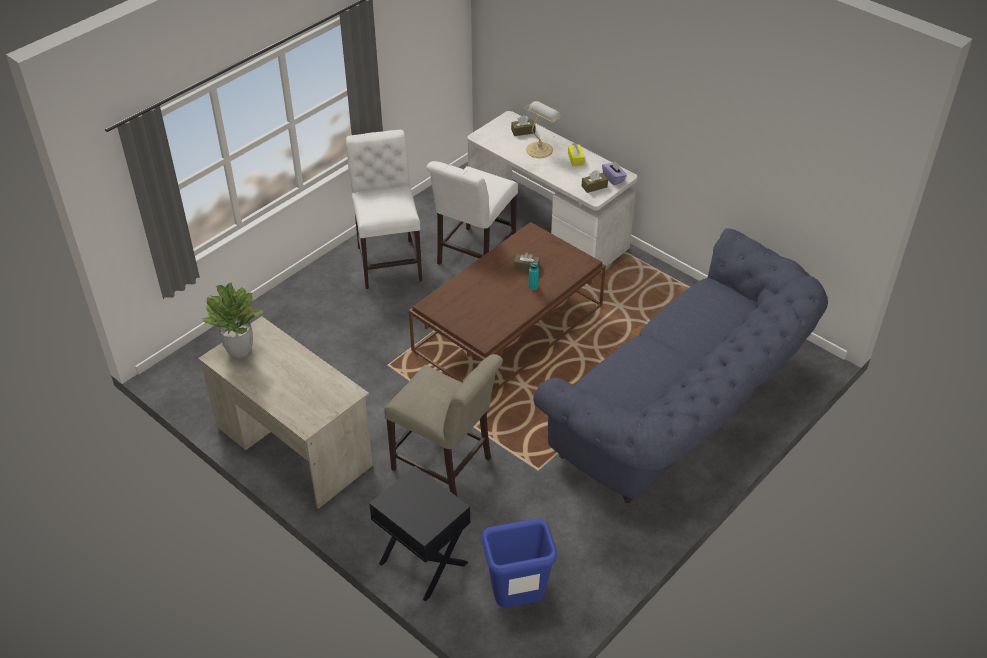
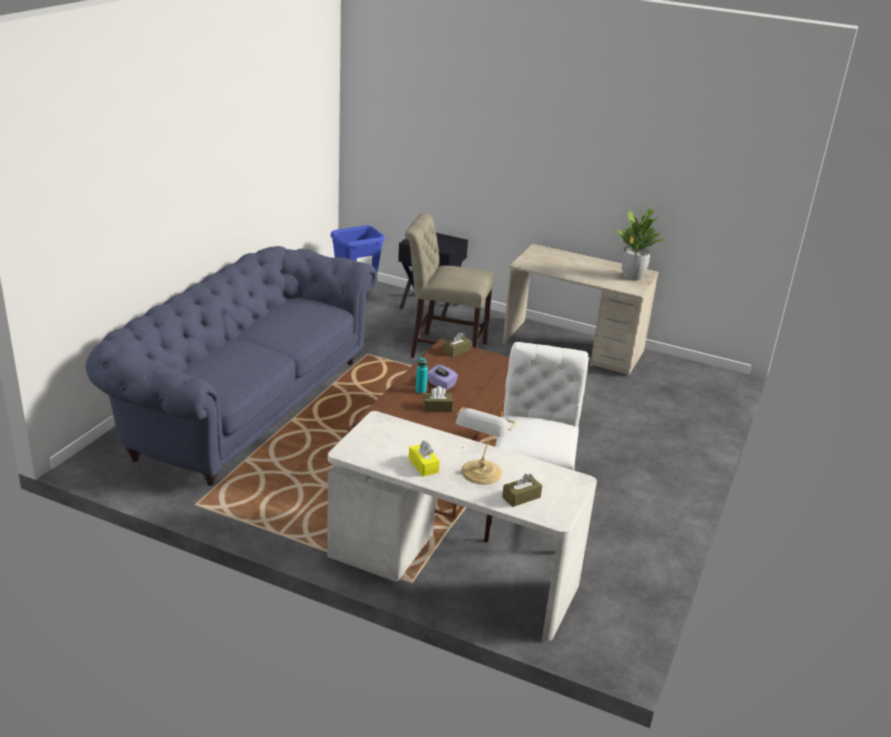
camera: 160 degrees right, 15 degrees down
(389, 260) = (623, 497): white chair -> none
(594, 186) = (383, 432): brown tissue box -> brown tissue box (456, 351)
(613, 179) = (360, 446): purple tissue box -> purple tissue box (441, 385)

